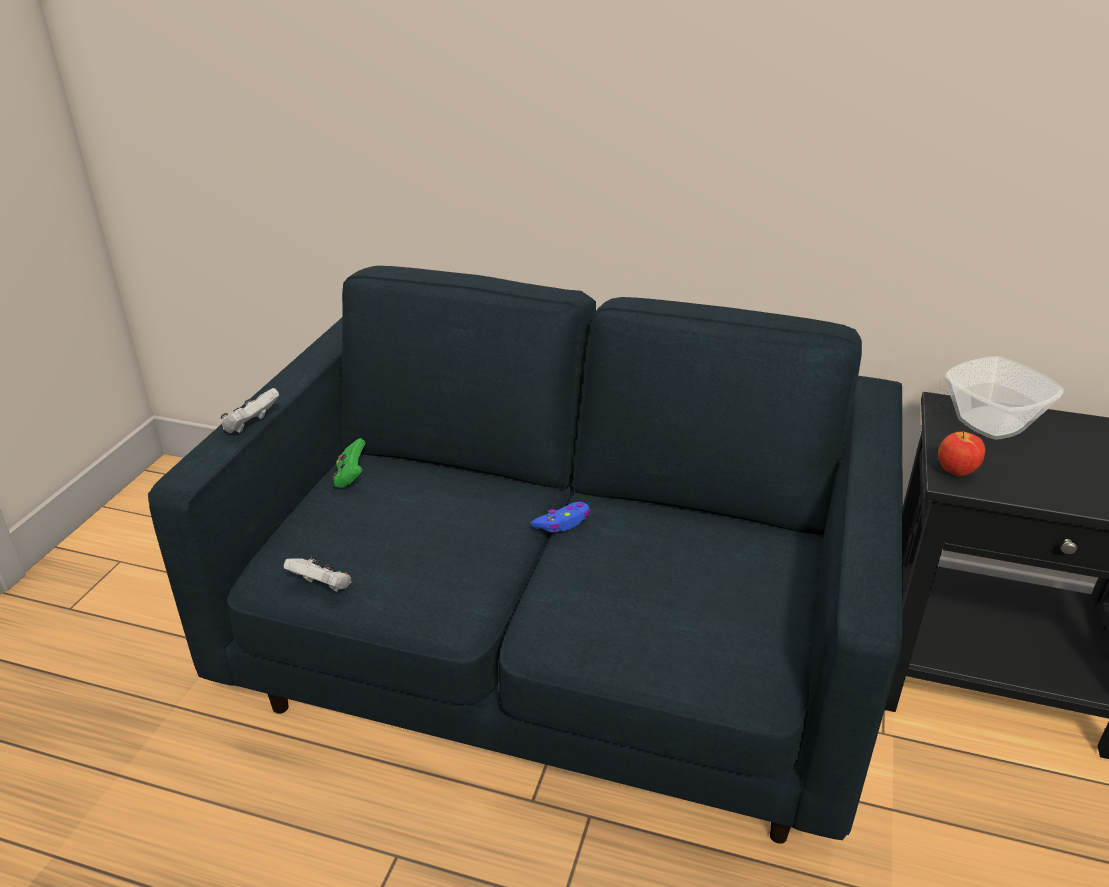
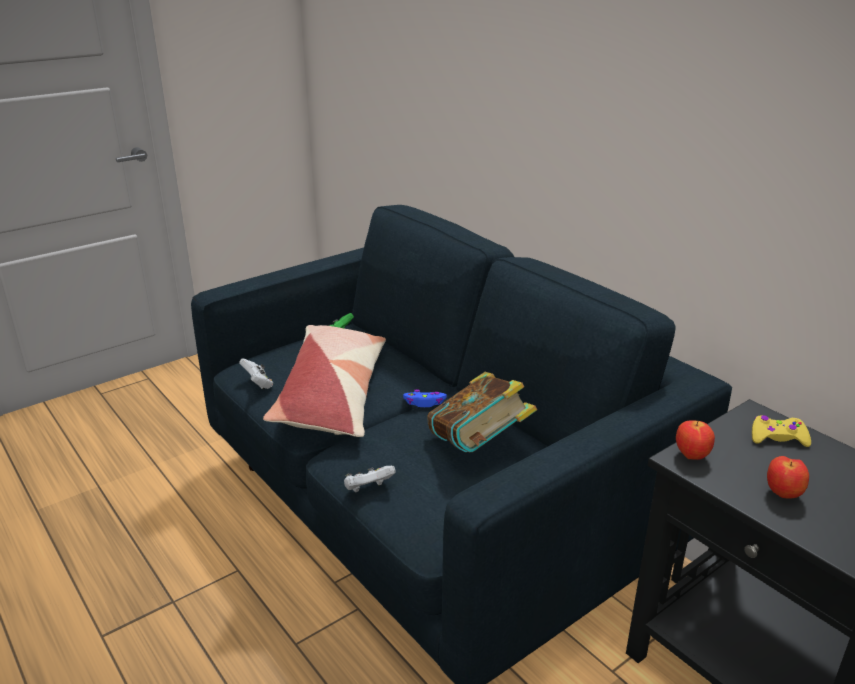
camera: 35 degrees right, 5 degrees down
(251, 426) = (273, 279): white game controller -> white game controller (368, 489)
(441, 559) = (333, 394): none -> pillow
(680, 551) = (478, 446): none -> book
(991, 423) = (777, 437): bowl -> yellow game controller
(1062, 478) = (783, 494): none -> apple

